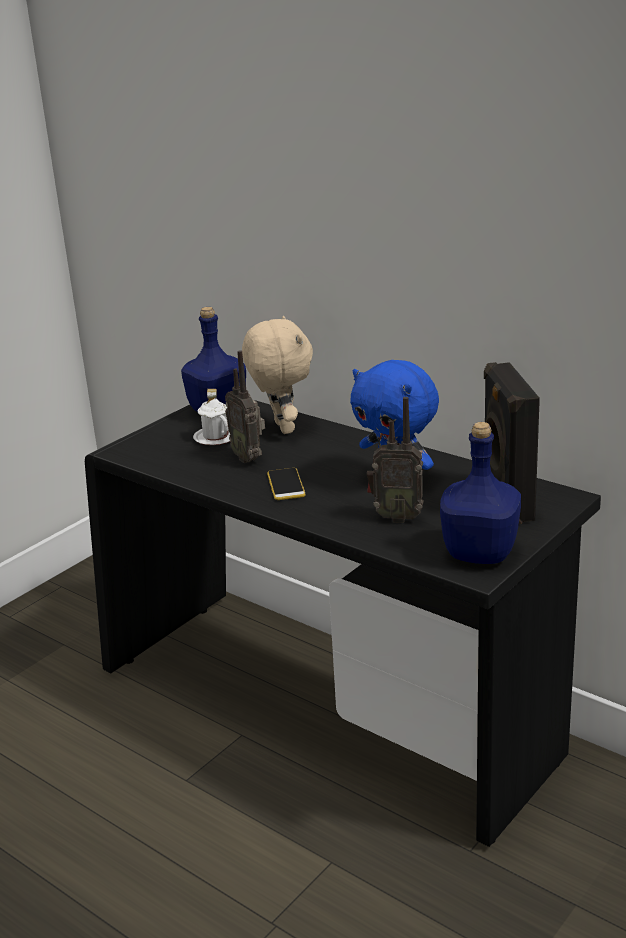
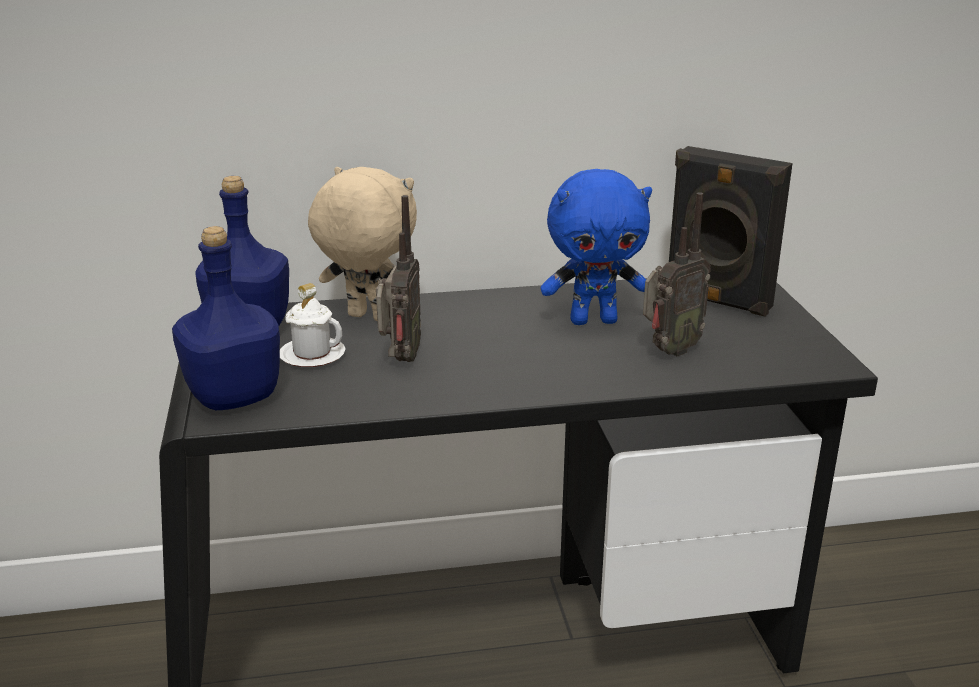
camera: 50 degrees left, 0 degrees up
(249, 458) = (400, 359): radio -> radio turned 90 degrees counterclockwise
(286, 485) = (502, 368): phone -> none
(478, 553) = (796, 349): blue bottle -> blue bottle (232, 397)

